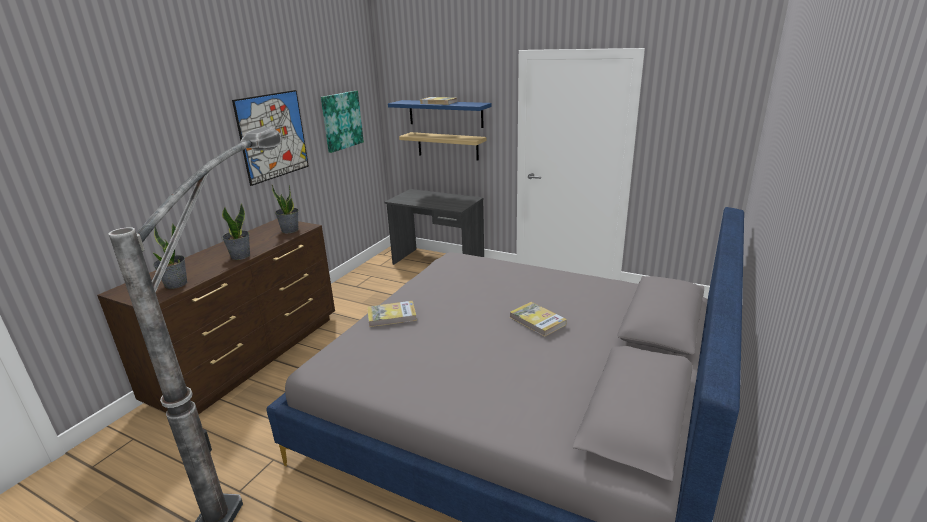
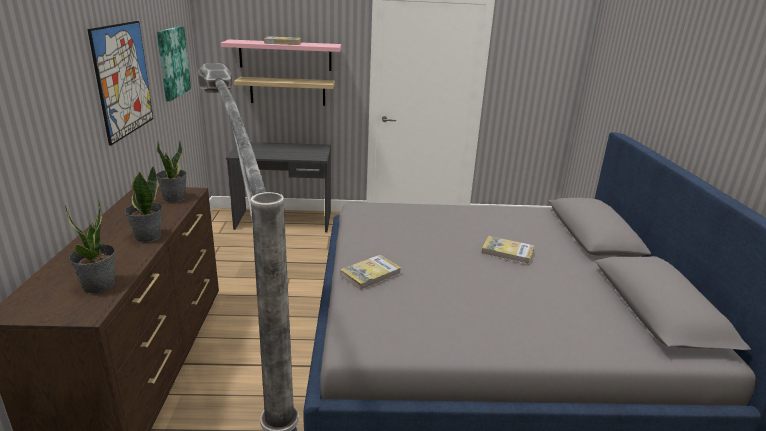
camera: 30 degrees left, 0 degrees up
(445, 113) = (285, 55): blue shelf -> pink shelf

